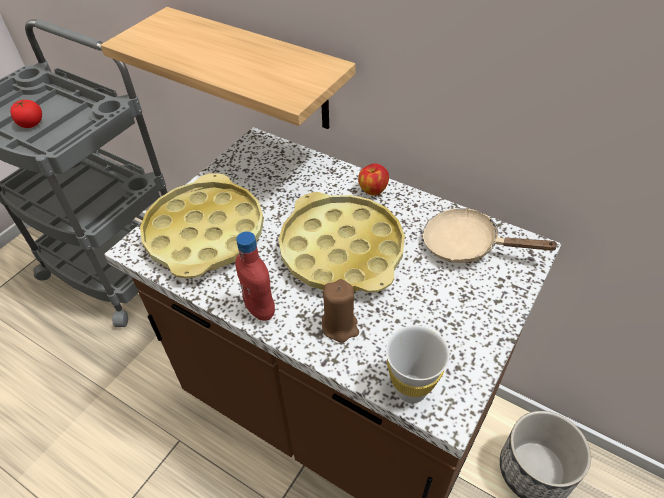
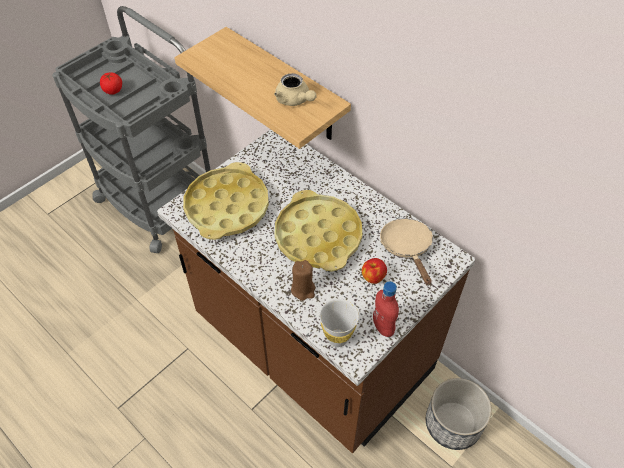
camera: 10 degrees right, 5 degrees up
(260, 309) = (253, 268): red bottle -> red bottle (383, 326)
(278, 69) = (295, 100): none -> beige teapot
(372, 190) = (353, 193): apple -> apple (373, 277)
(467, 245) = (407, 248): beige frying pan -> beige frying pan turned 45 degrees clockwise

